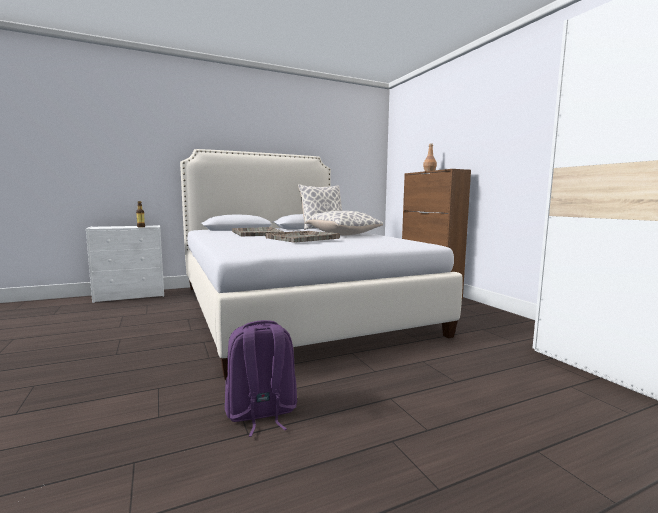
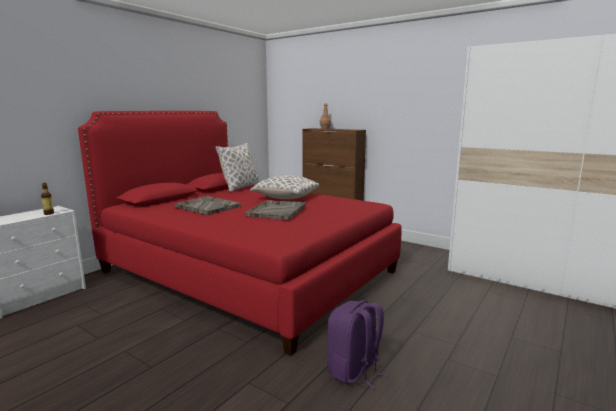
camera: 30 degrees left, 5 degrees up
(294, 308) = (247, 271): white bed -> red bed

